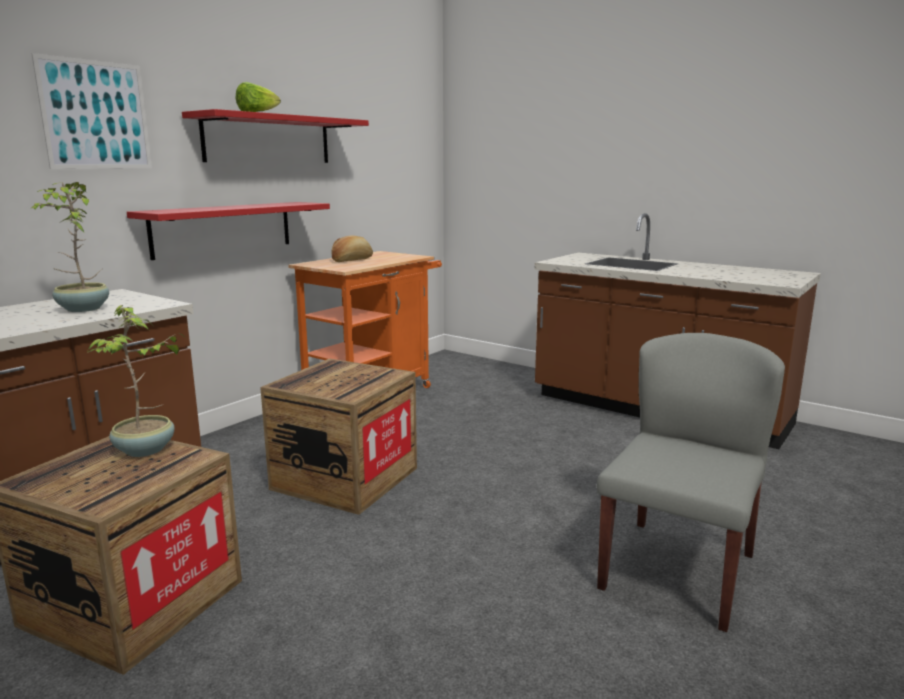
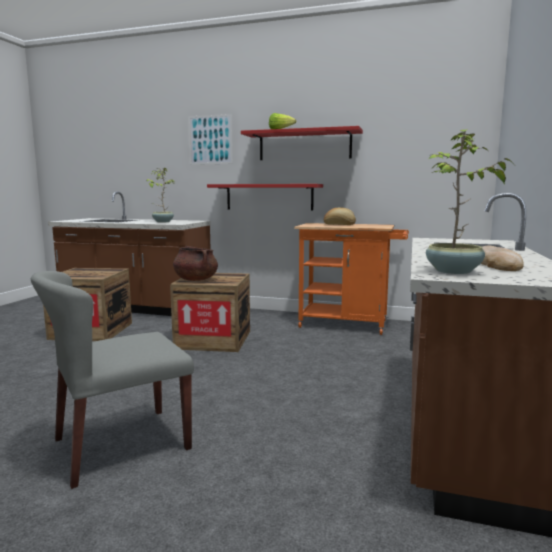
camera: 70 degrees right, 5 degrees down
(145, 450) = (105, 272): potted plant -> potted plant (453, 271)
(342, 388) = (195, 280): none -> brown cooking pot
(677, 570) = (121, 444): grey chair -> grey chair turned 135 degrees clockwise
(730, 271) = (496, 264): none -> bread

